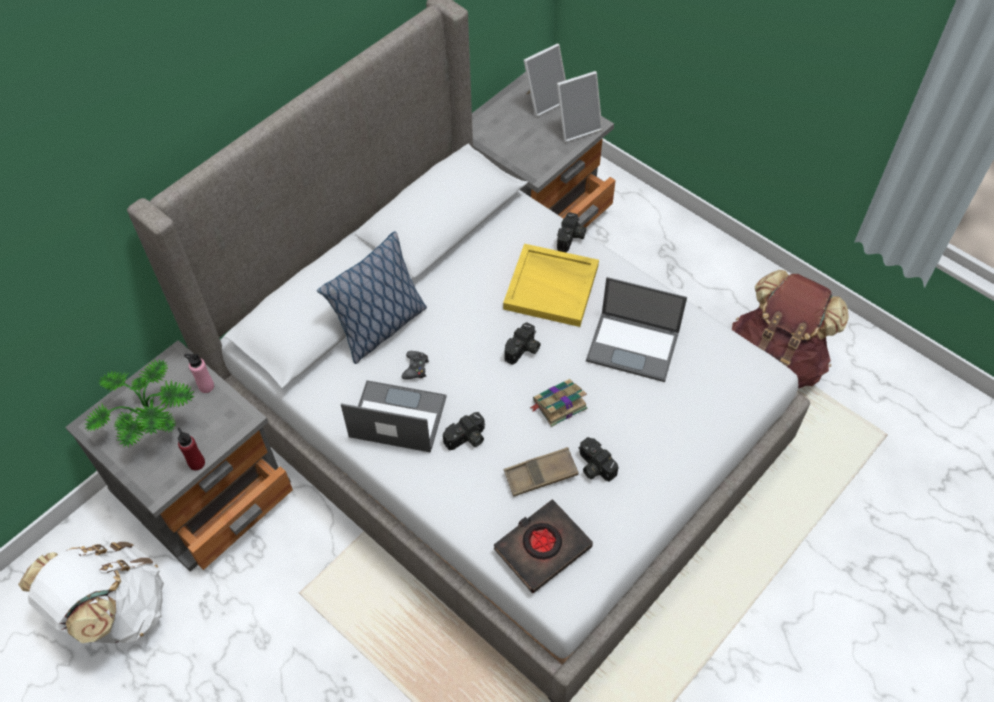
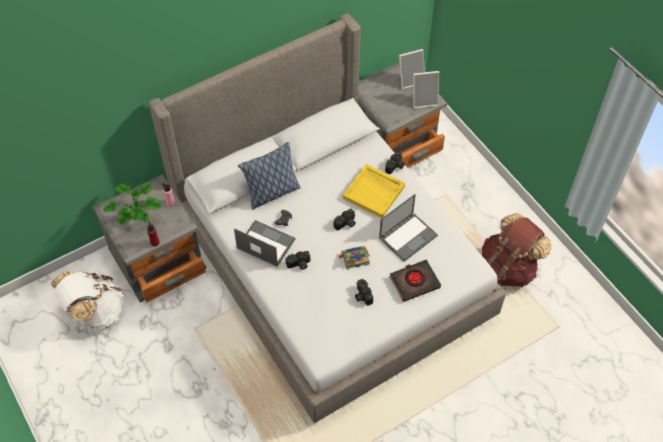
camera: 15 degrees right, 0 degrees up
(540, 474) = (331, 292): brown tray -> none
(542, 548) = (319, 330): black book -> black book (414, 282)
(634, 346) = (408, 236): laptop -> laptop turned 75 degrees counterclockwise

